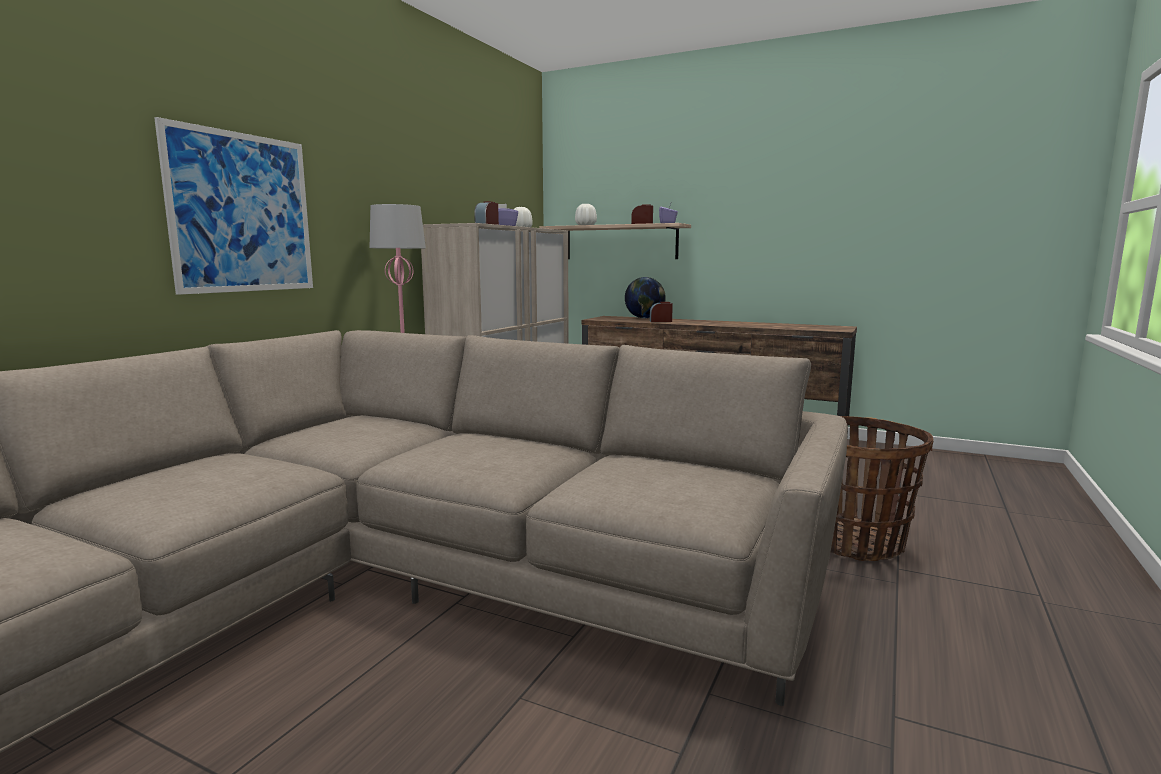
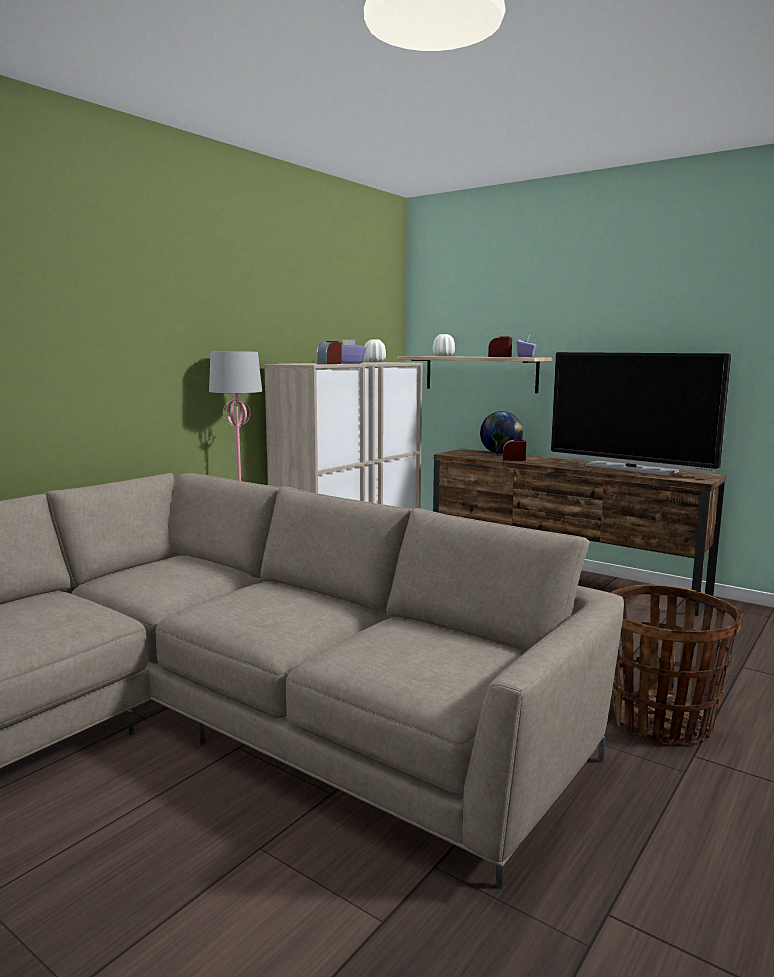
camera: 10 degrees right, 0 degrees up
(242, 213) = (86, 368): picture -> none
(771, 324) = (630, 468): none -> television

